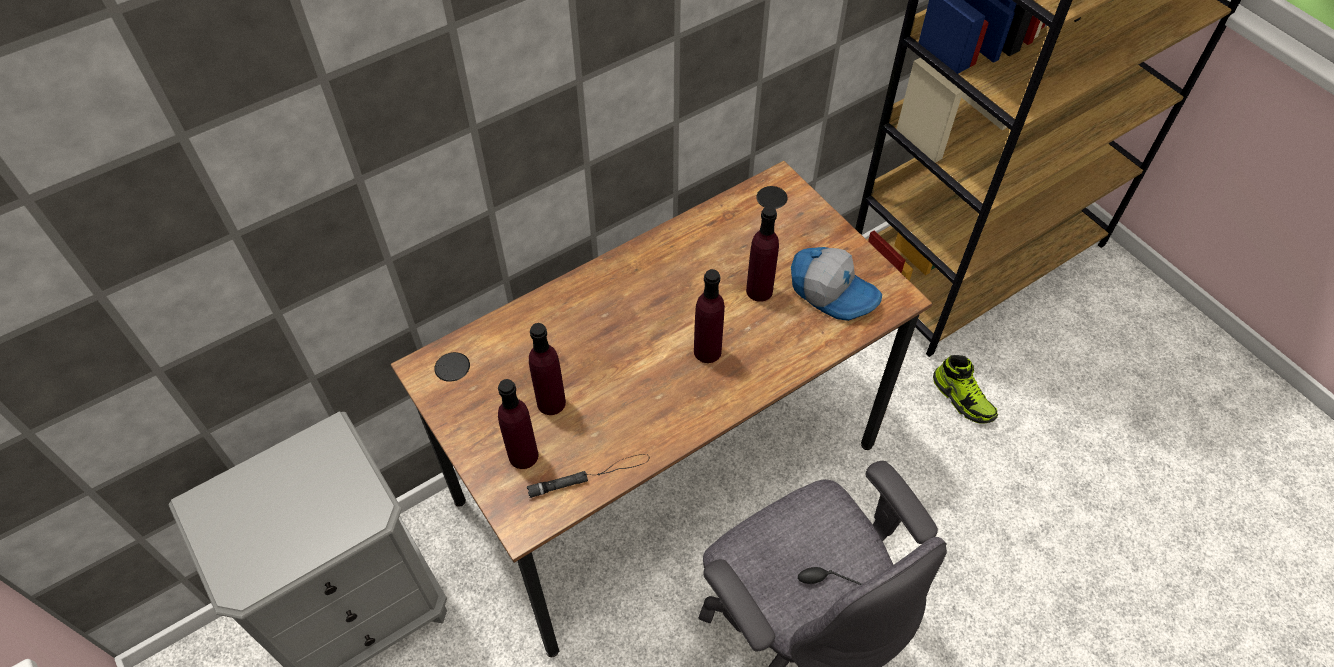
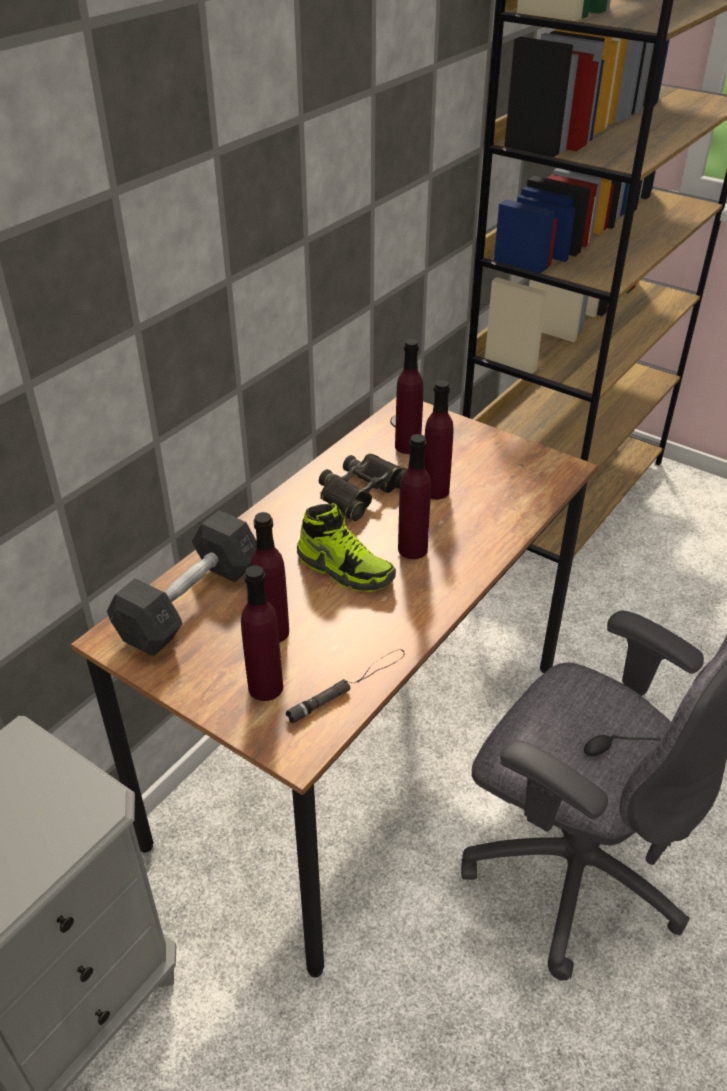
camera: 20 degrees left, 15 degrees down
(497, 352) = (191, 603): none -> grey dumbbell
(692, 273) = (362, 492): none -> black binoculars
(758, 230) = (407, 446): none -> purple bottle
(833, 291) = (504, 476): cap -> none
(963, 398) = (610, 607): shoe -> shoe (345, 569)

